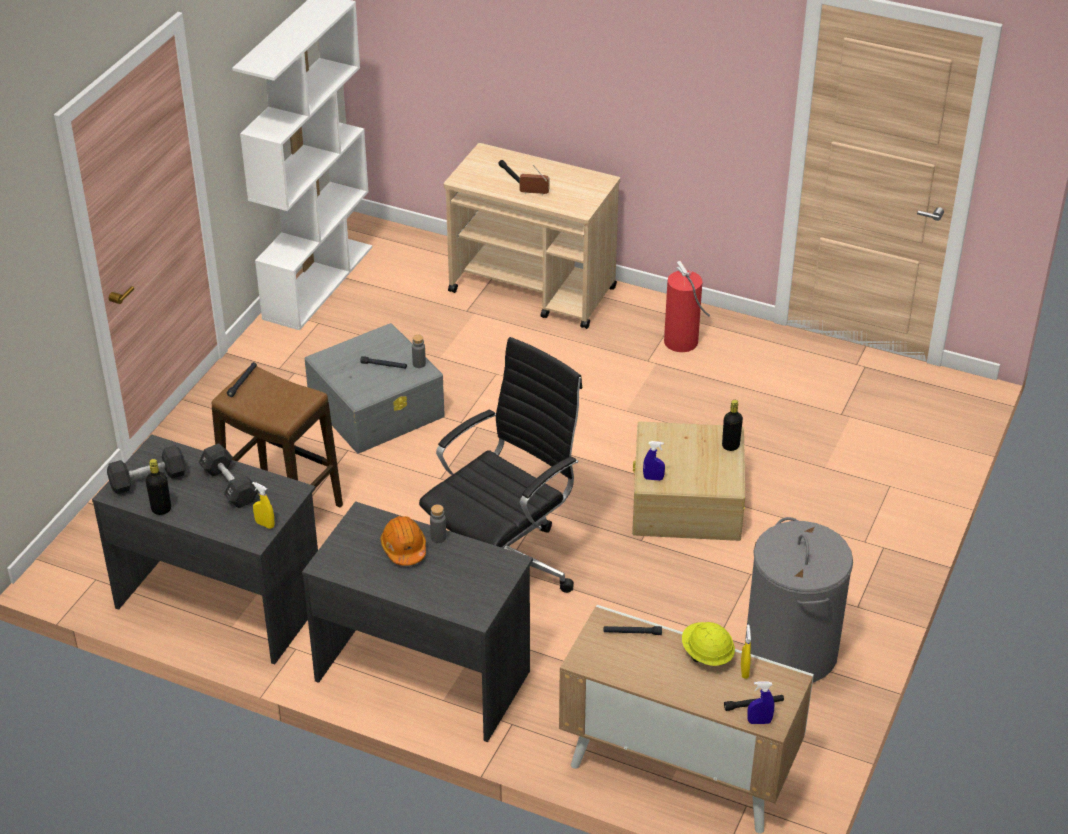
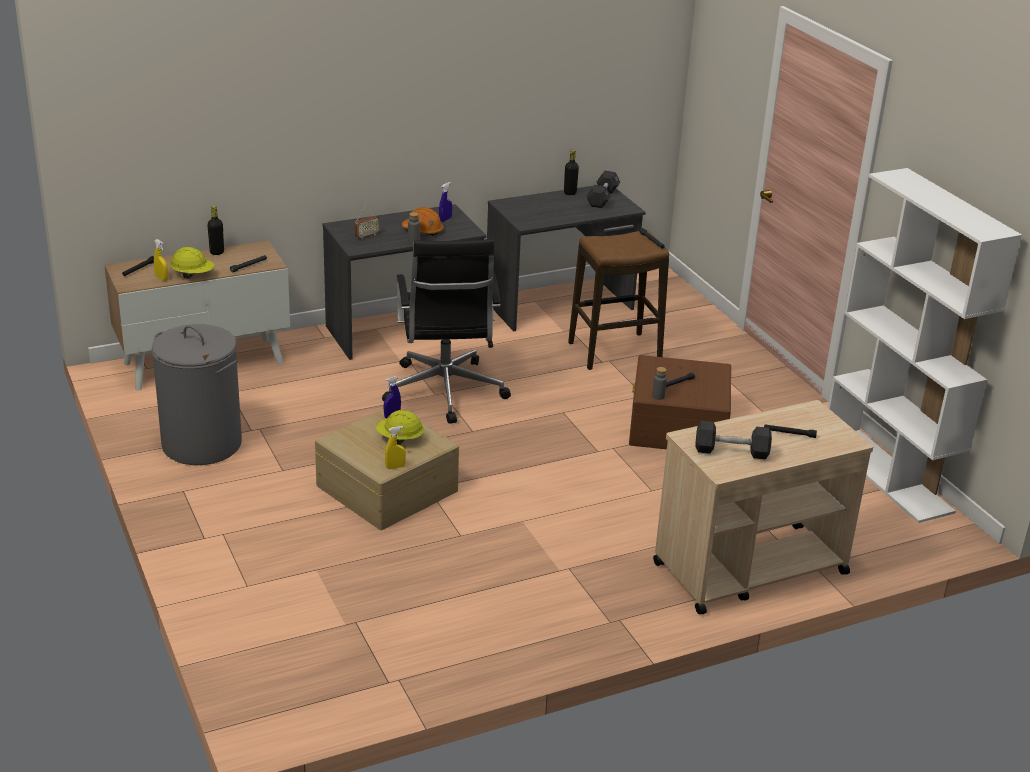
camera: 130 degrees right, 10 degrees down
(229, 485) = (560, 212): black dumbbell -> black dumbbell (731, 451)
(265, 524) = (510, 209): yellow spray bottle -> yellow spray bottle (395, 467)
(377, 407) = (677, 425): grey storage box -> brown storage box
(534, 193) = (745, 430): radio -> radio (367, 236)
(678, 452) = (399, 439): none -> yellow hard hat
(681, 342) = (568, 601): fire extinguisher -> none
(730, 446) = (369, 463): black bottle -> black bottle (217, 252)
(759, 721) = (127, 265): blue spray bottle -> blue spray bottle (445, 219)

